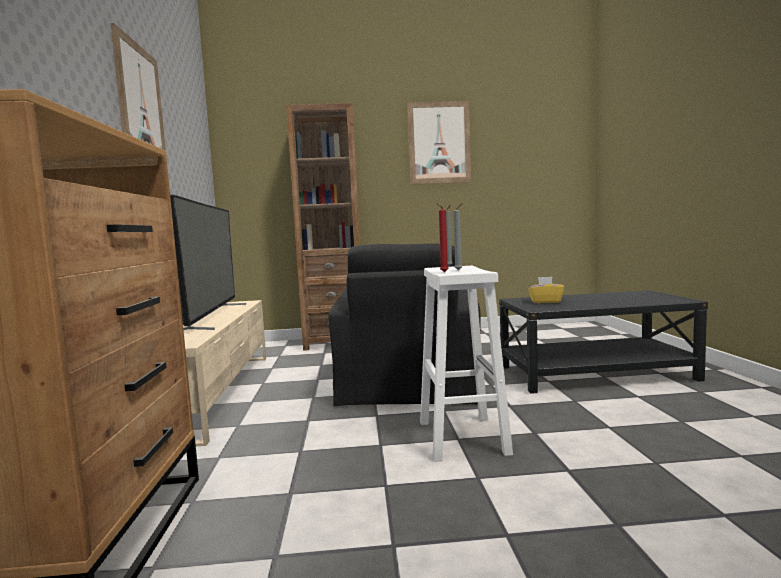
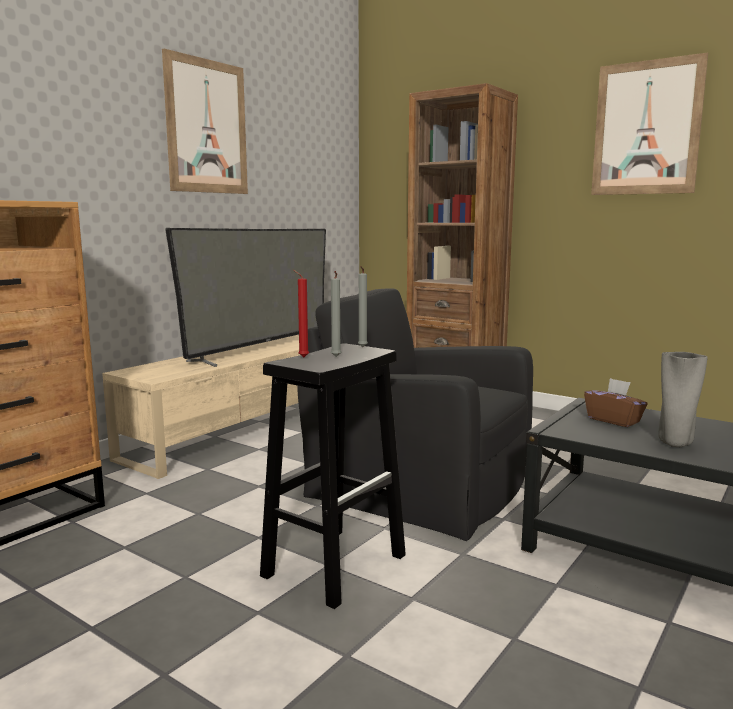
camera: 40 degrees right, 5 degrees up
(411, 385) = (418, 483): black armchair -> black armchair turned 75 degrees clockwise
(461, 436) = (336, 564): white stool -> black stool
(545, 301) = (614, 420): yellow tissue box -> brown tissue box
(595, 303) = (674, 444): none -> grey vase

